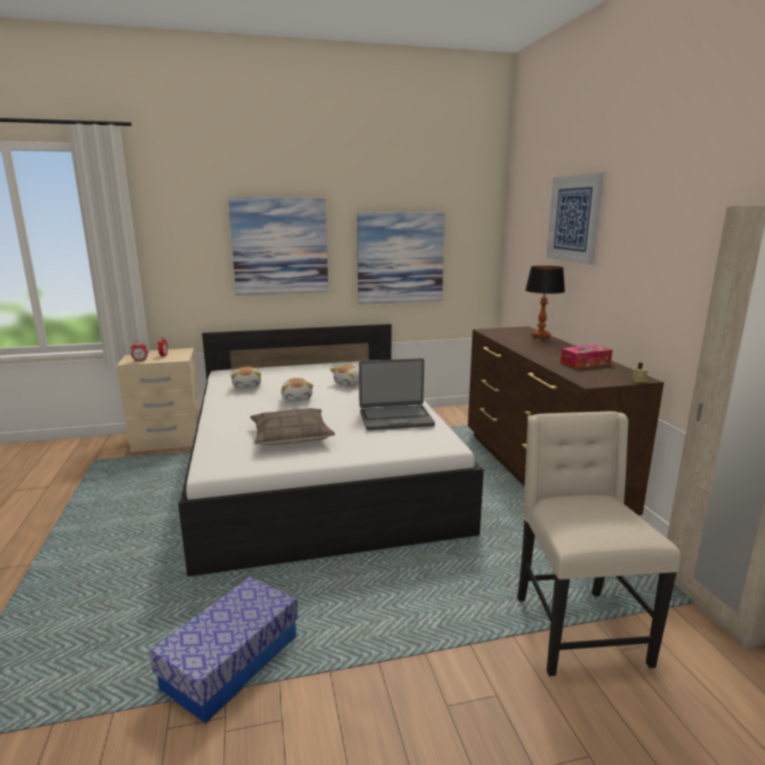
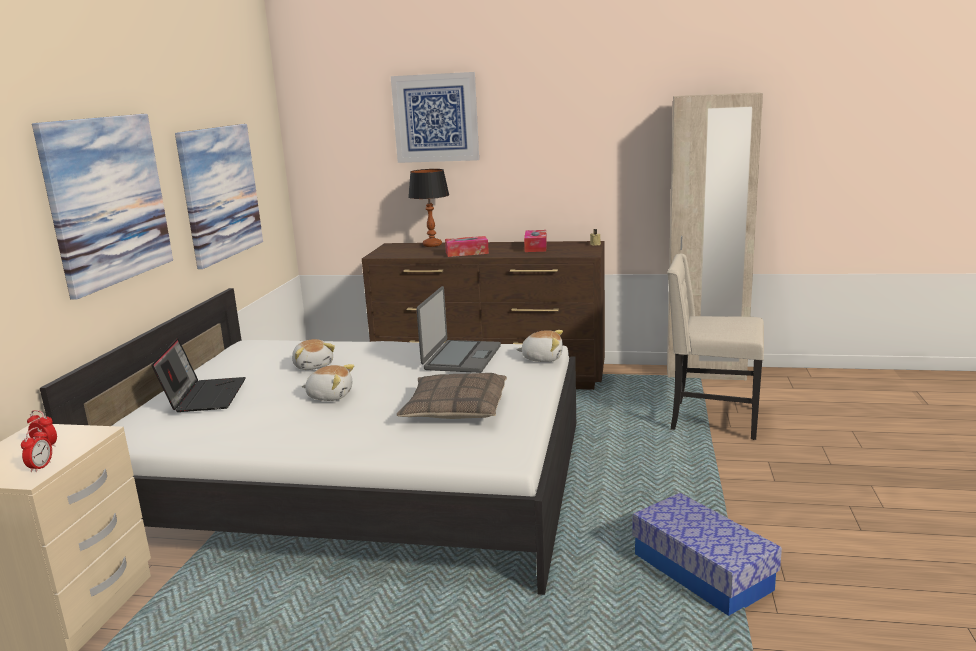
camera: 65 degrees left, 0 degrees up
(247, 386) = (228, 422): plush toy -> plush toy (542, 358)
(282, 372) = (204, 396): none -> laptop
(528, 348) = (467, 253): none -> tissue box

